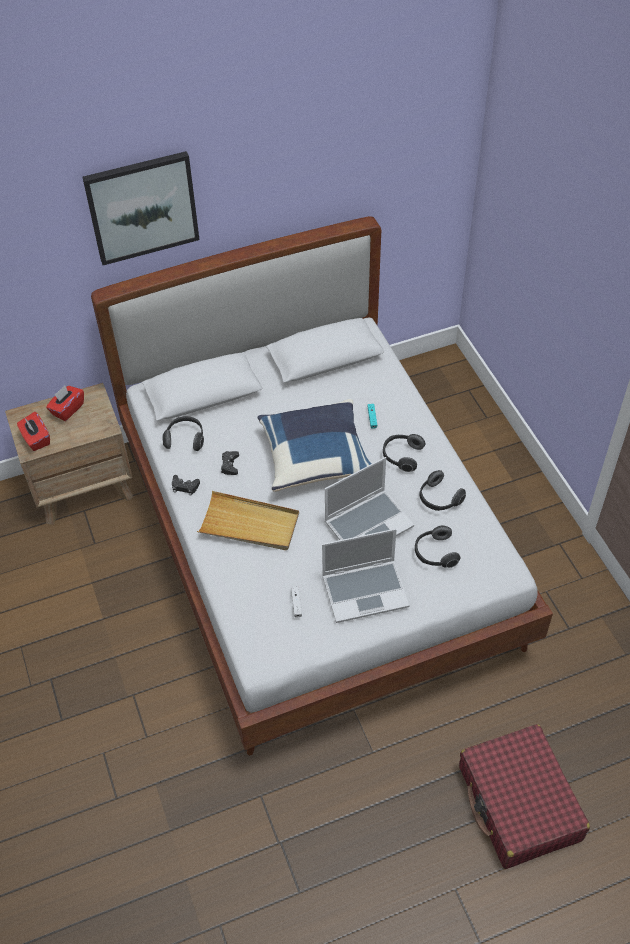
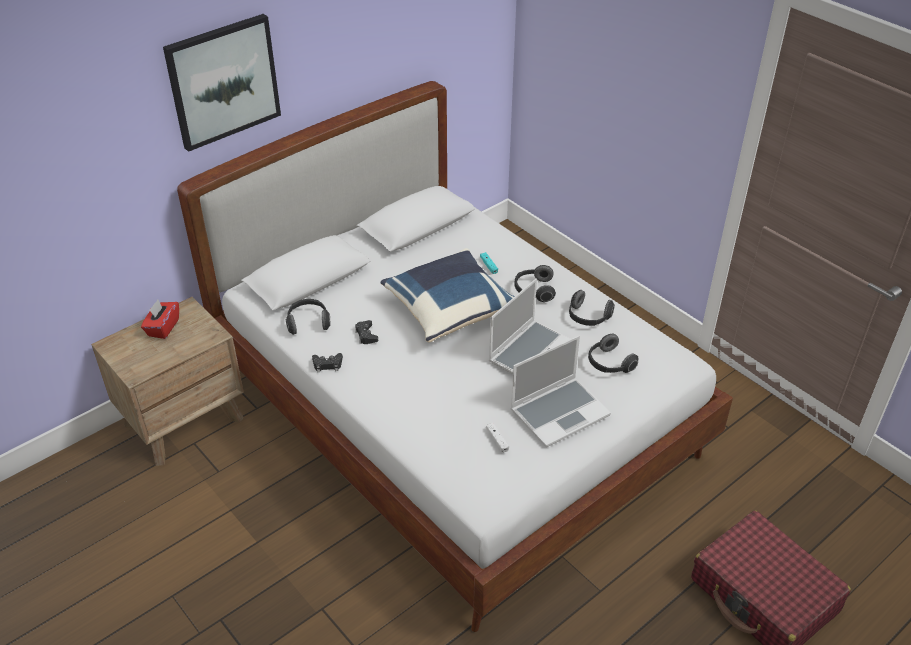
camera: 20 degrees left, 10 degrees down
(36, 439) = (138, 362): red tissue box -> none
(249, 524) = (413, 381): beige tray -> none

